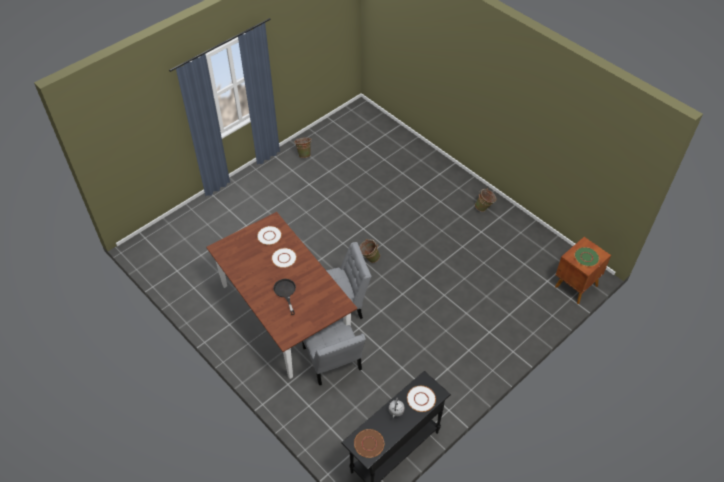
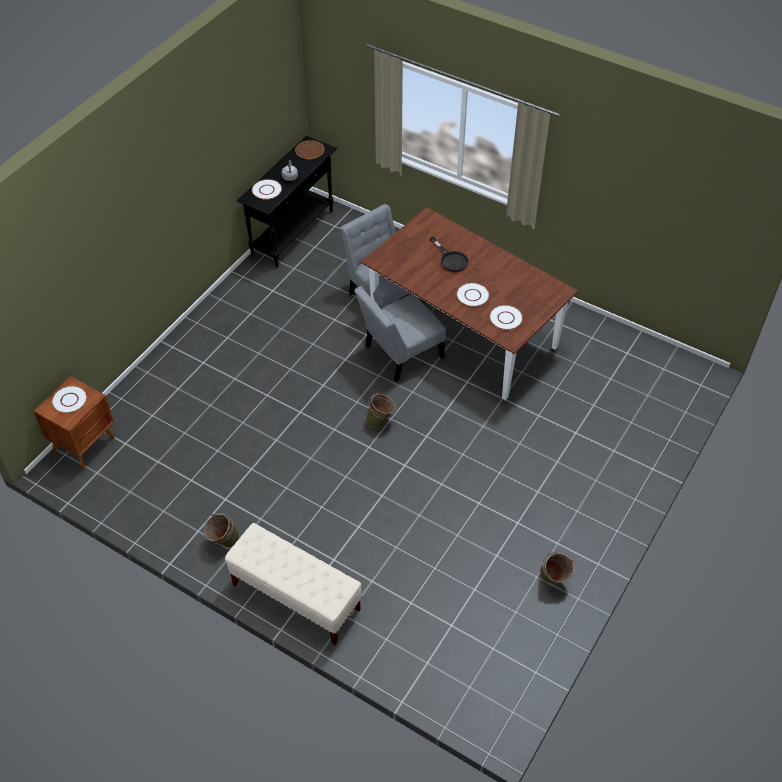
camera: 165 degrees right, 0 degrees up
(446, 173) = (295, 597): none -> beige bench
(586, 257) = (69, 400): green plate -> white plate

